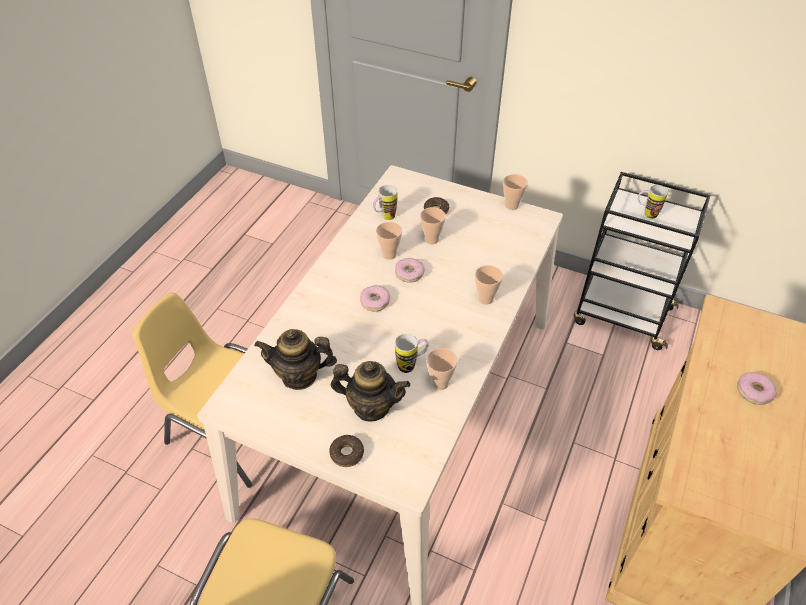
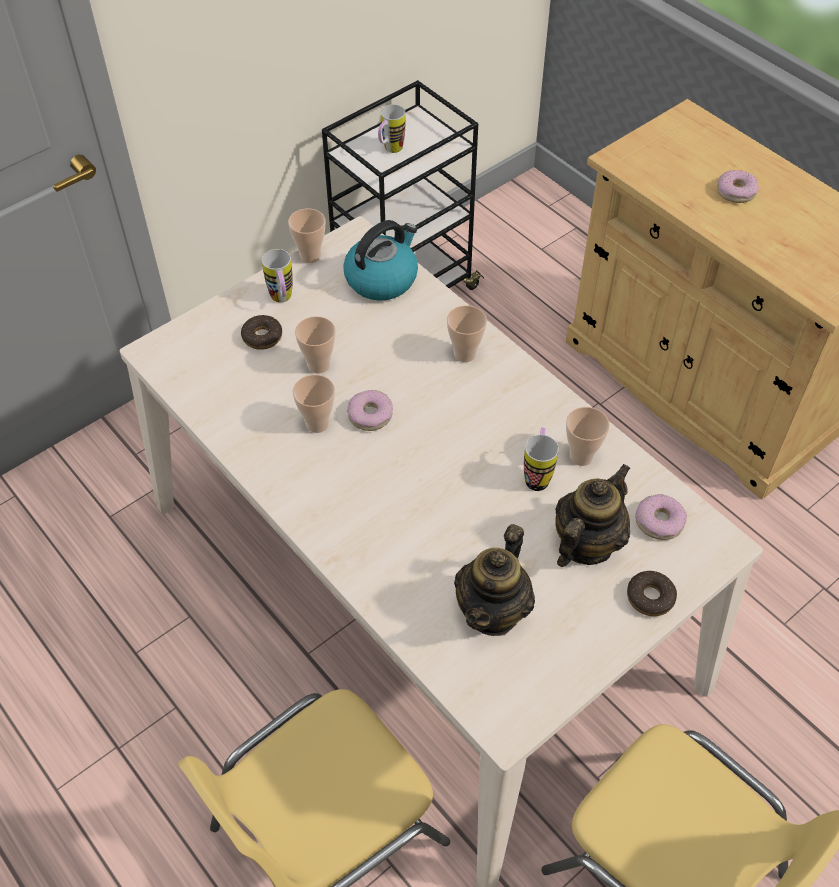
camera: 65 degrees left, 5 degrees up
(375, 301) = (401, 474): donut -> donut (659, 522)
(384, 217) = (235, 401): mug -> mug (282, 300)
(518, 241) = (382, 278): none -> kettle

